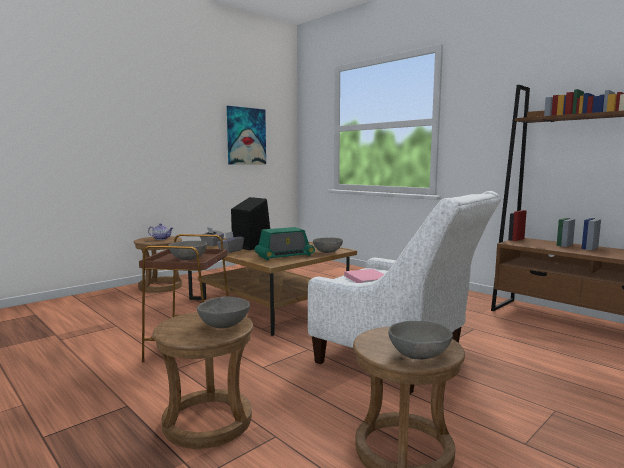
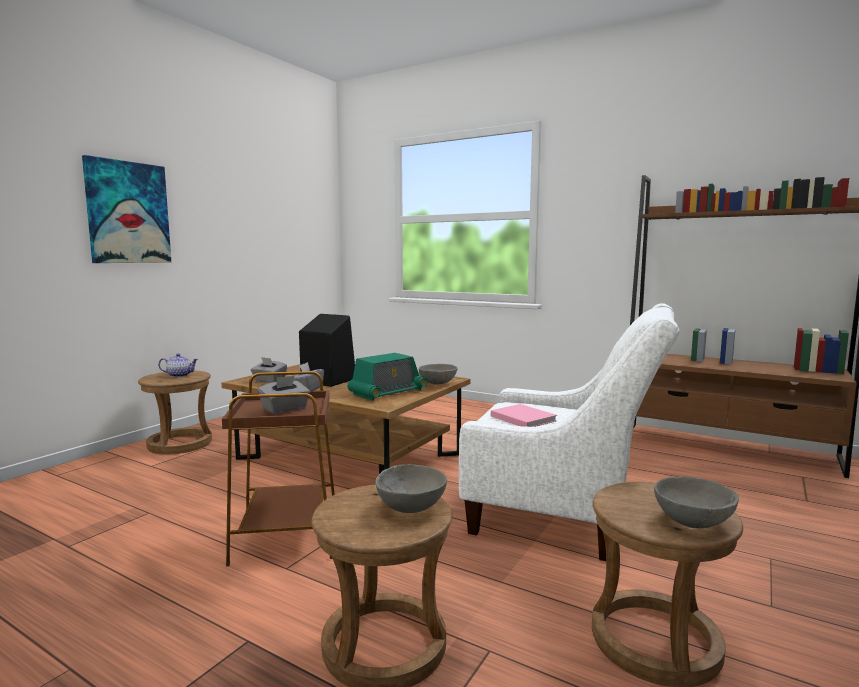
camera: 15 degrees left, 0 degrees up
(189, 259) = (285, 409): grey bowl -> grey tissue box
(246, 136) = (279, 228): picture -> picture (128, 212)

